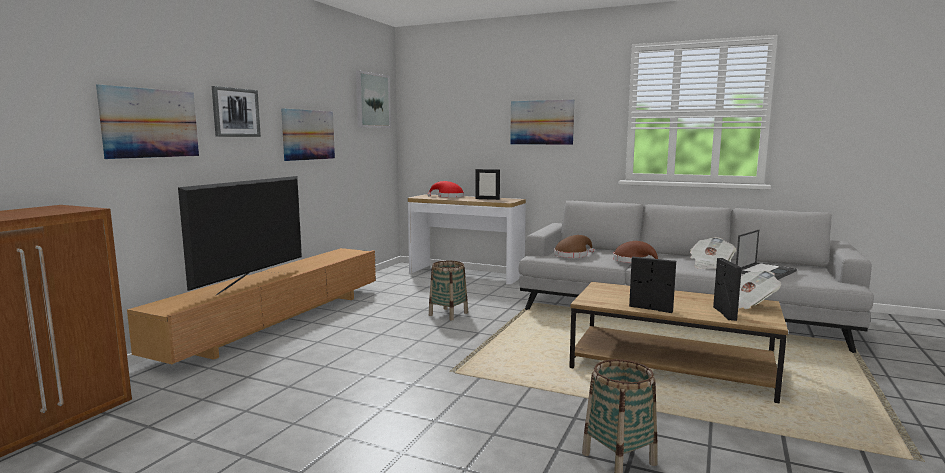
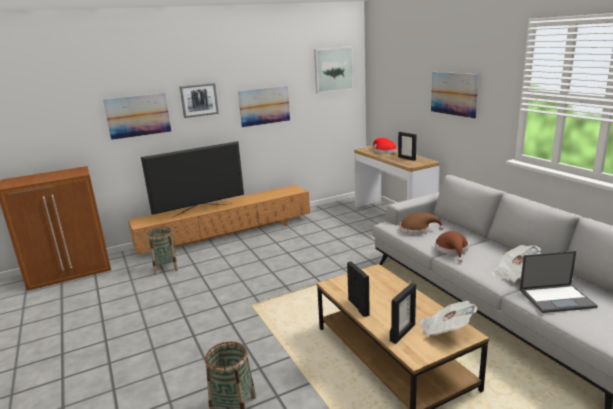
camera: 40 degrees right, 10 degrees up
(448, 314) = (322, 254): basket -> basket (165, 268)

